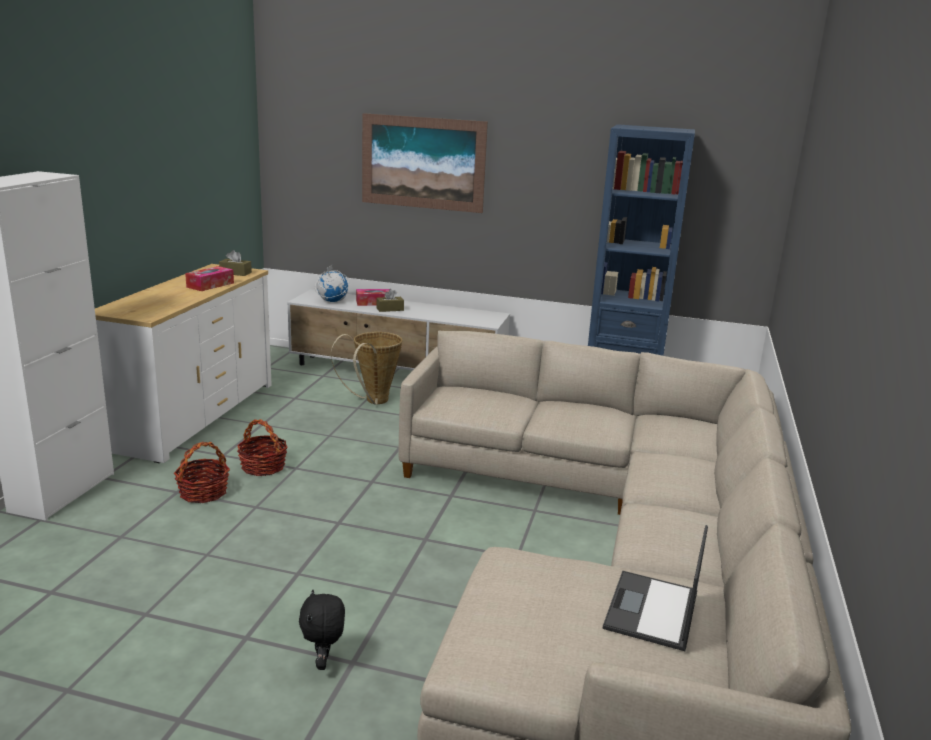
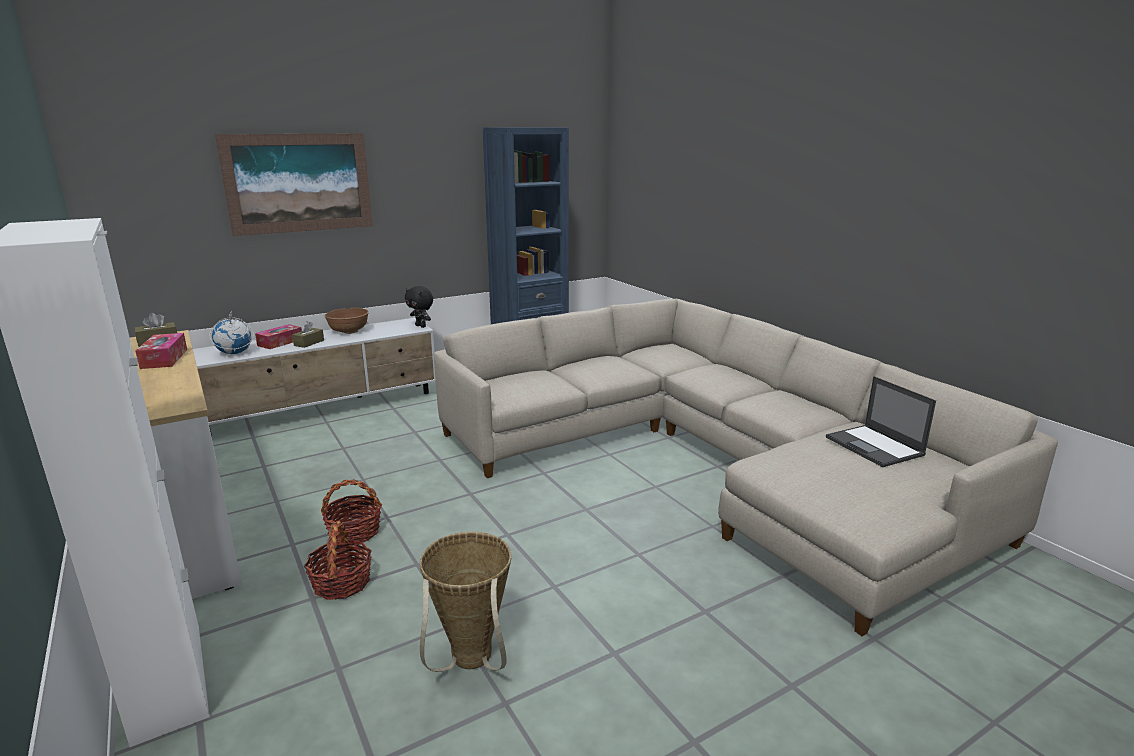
camera: 45 degrees left, 0 degrees up
(324, 663) = (692, 625): black plush toy -> black plush toy (421, 326)
(372, 402) = (346, 438): basket -> basket (470, 664)
(435, 309) = (348, 331): none -> brown bowl

